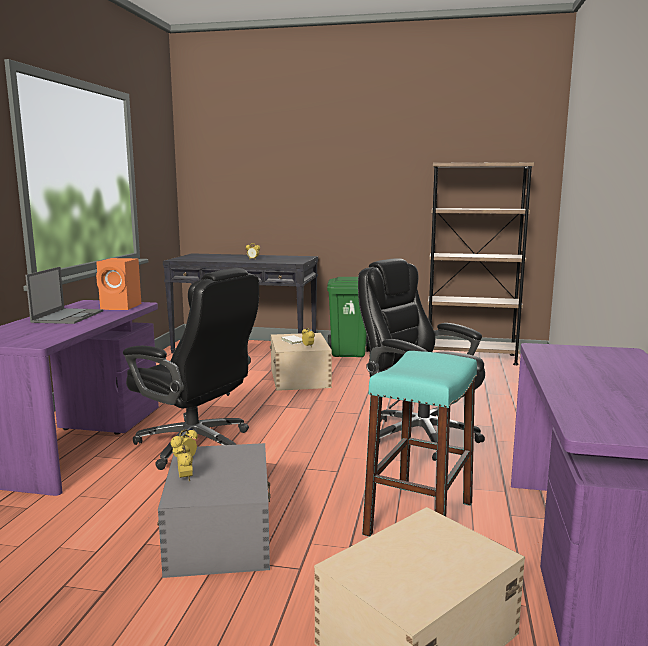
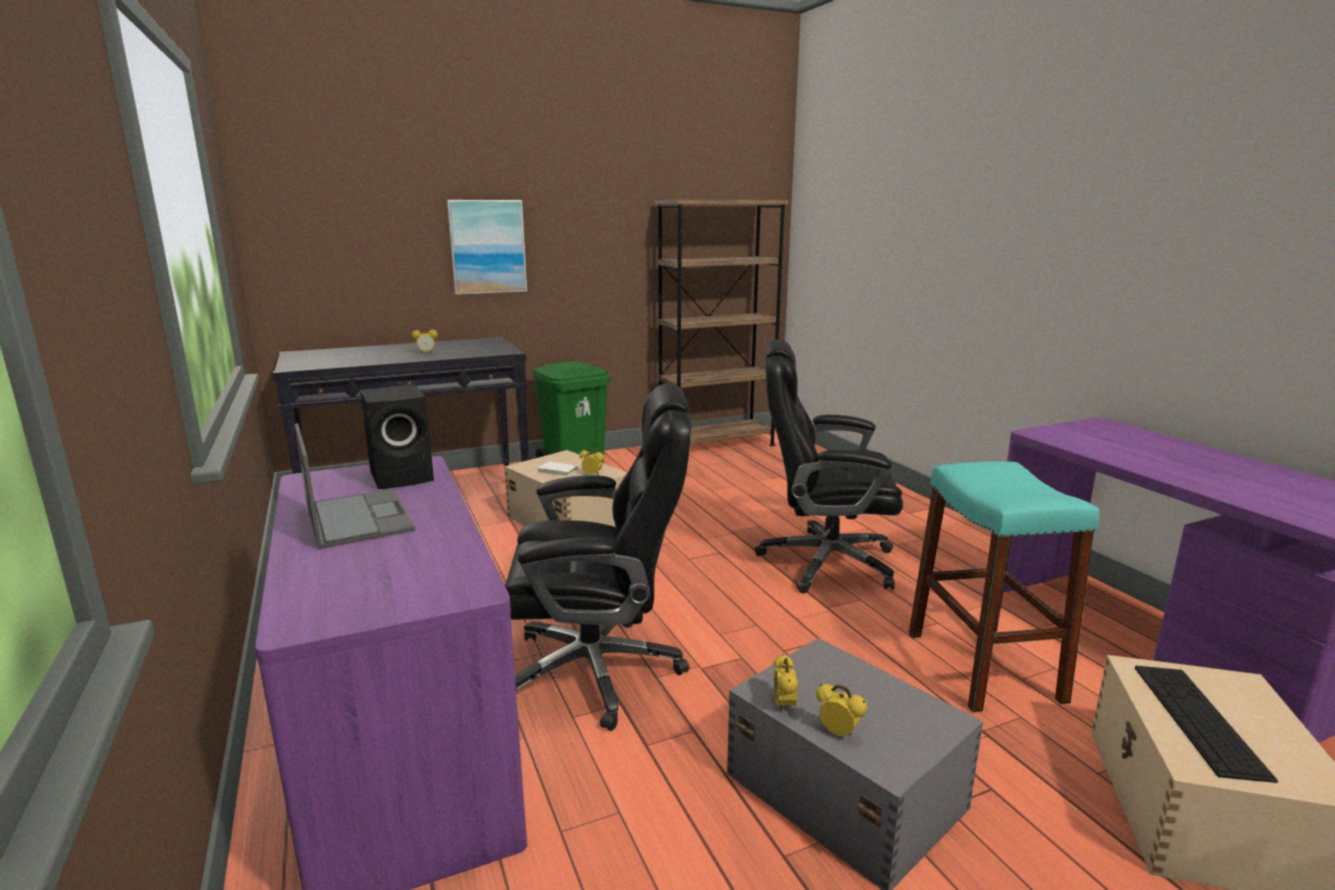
camera: 35 degrees left, 5 degrees up
(122, 307) = (404, 476): orange speaker -> black speaker
(312, 196) = (487, 247): none -> picture
(405, 552) = (1198, 719): none -> keyboard

